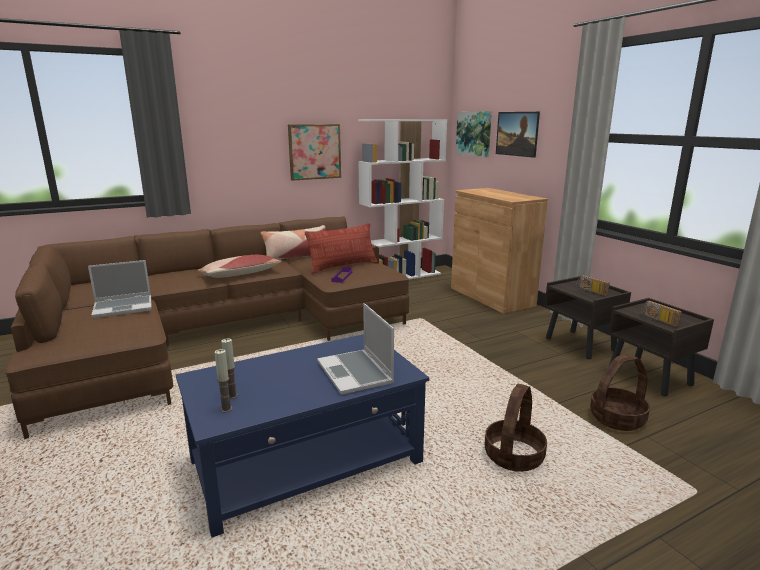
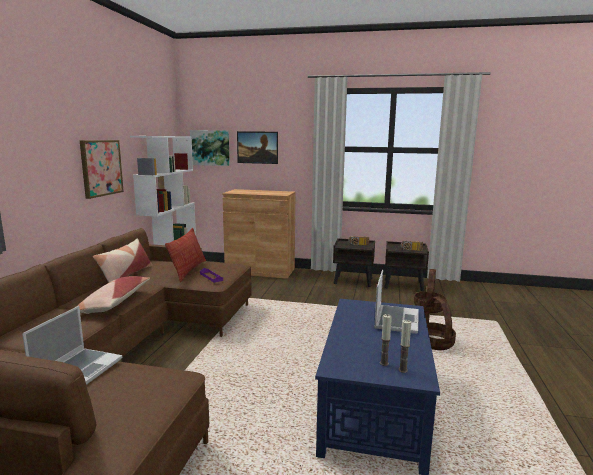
camera: 50 degrees left, 5 degrees down
(356, 373) = (395, 320): laptop -> laptop turned 90 degrees counterclockwise

